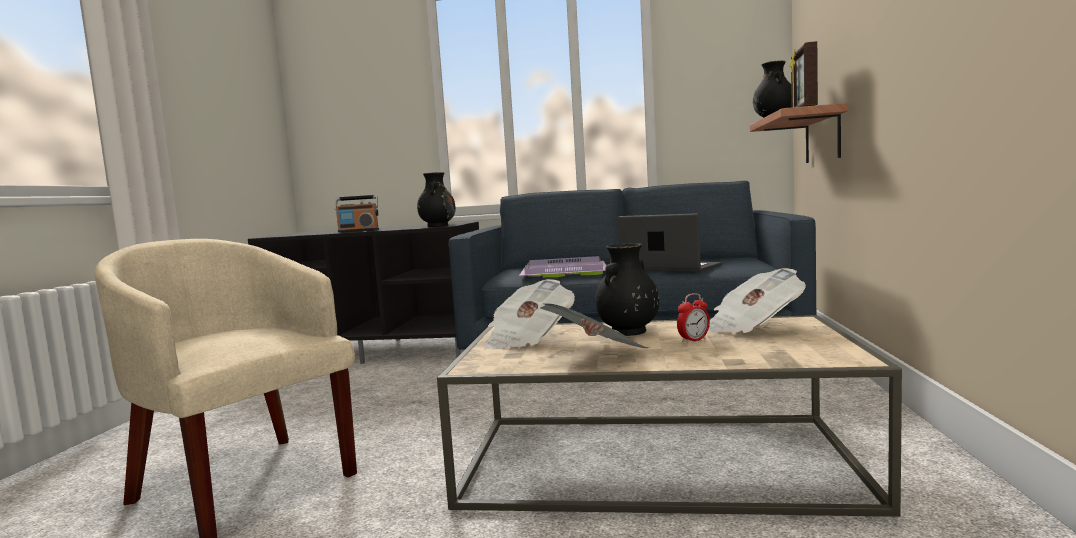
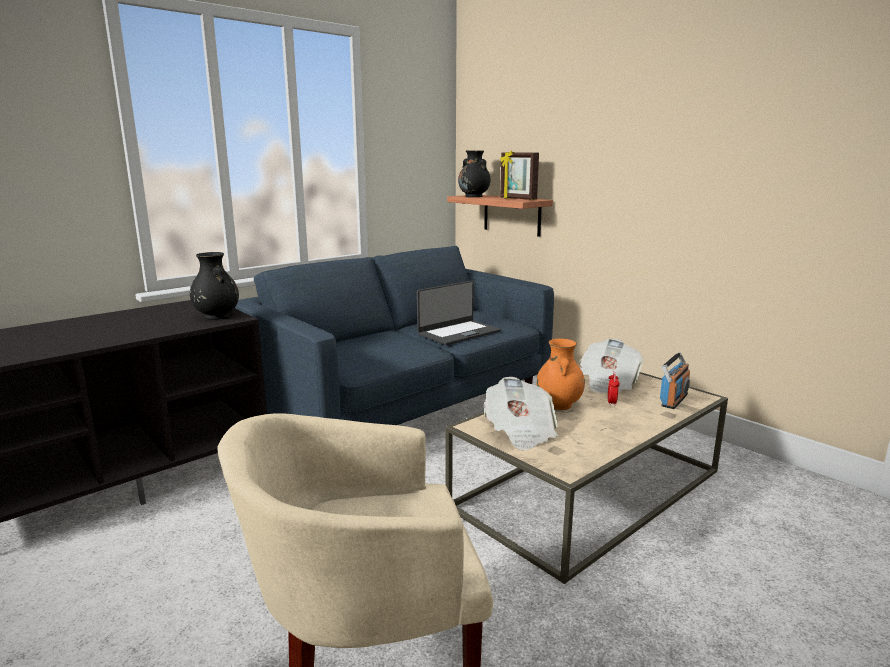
camera: 50 degrees left, 10 degrees up
(358, 231) = (115, 337): radio -> radio (673, 400)
(562, 271) = (379, 349): purple tray -> none
(597, 355) = (601, 432): newspaper -> none
(628, 332) = (559, 405): black vase -> orange vase
(669, 268) = (458, 333): laptop -> laptop turned 150 degrees clockwise

